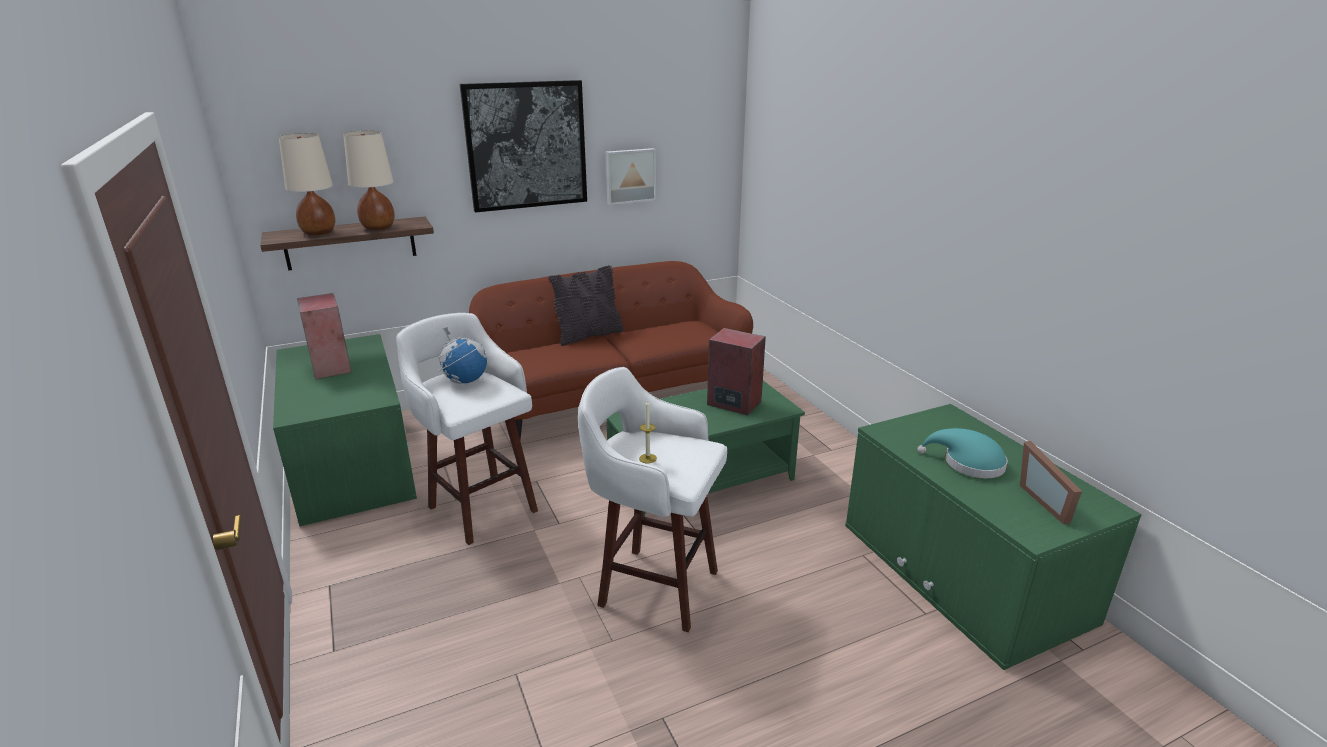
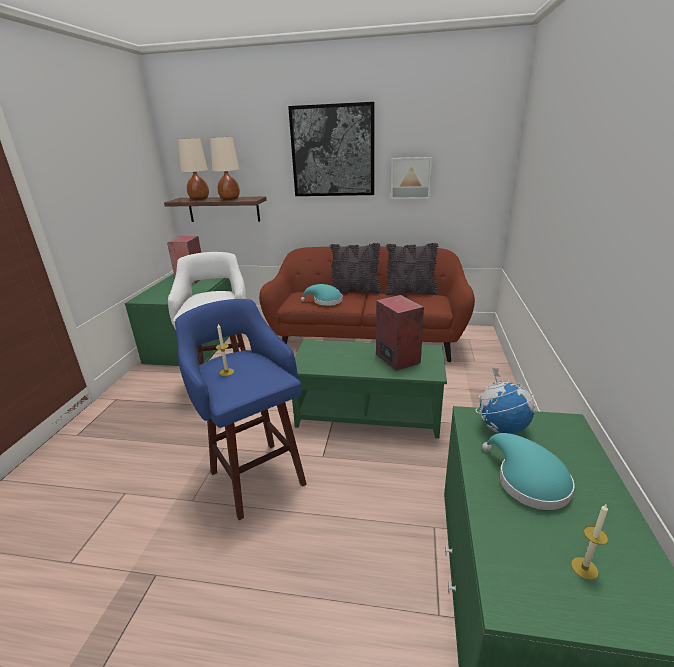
camera: 35 degrees right, 0 degrees up
(465, 380) = (213, 296): globe -> globe (502, 427)
(570, 357) = (325, 301): none -> turquoise hat
(653, 586) = (256, 475): white stool -> blue stool
(657, 323) = (410, 292): none -> black pillow
(1048, 500) = (584, 568): picture frame -> candle

